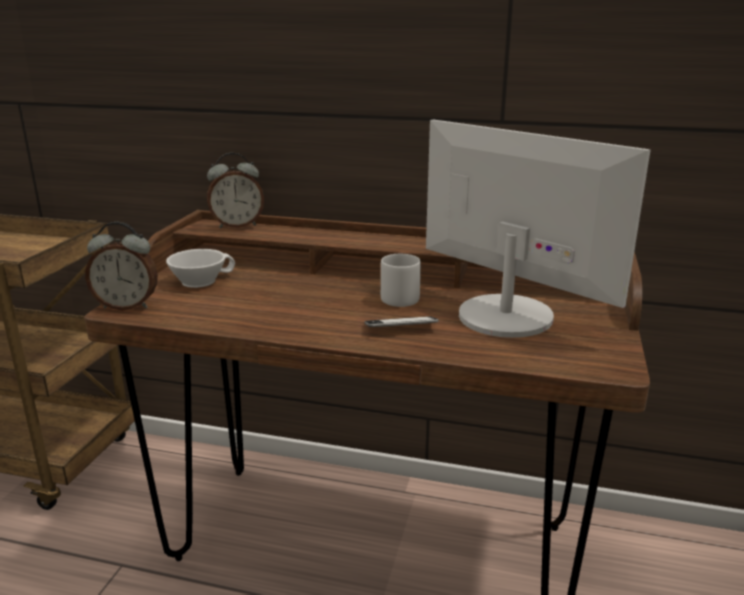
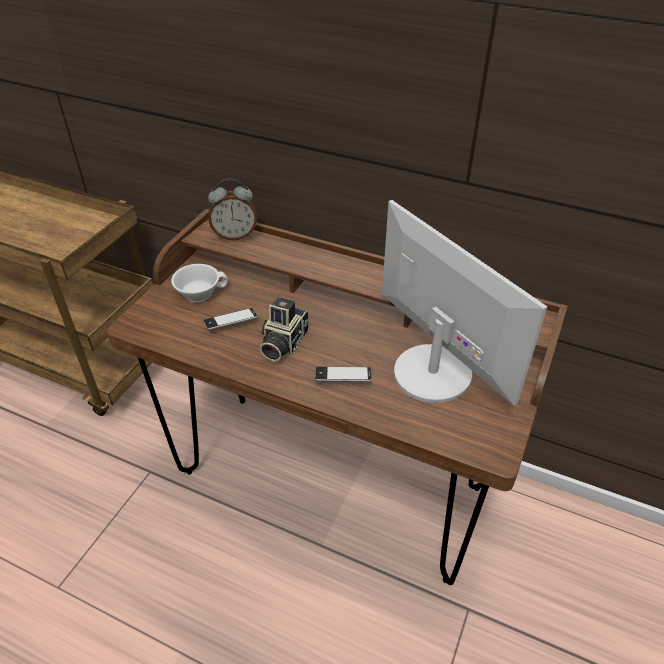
camera: 10 degrees right, 20 degrees up
(127, 306) = (139, 321): alarm clock -> none
(246, 298) = (231, 322): none -> phone
(315, 309) = (282, 343): none -> camera
(397, 297) = (351, 336): grey mug -> none

